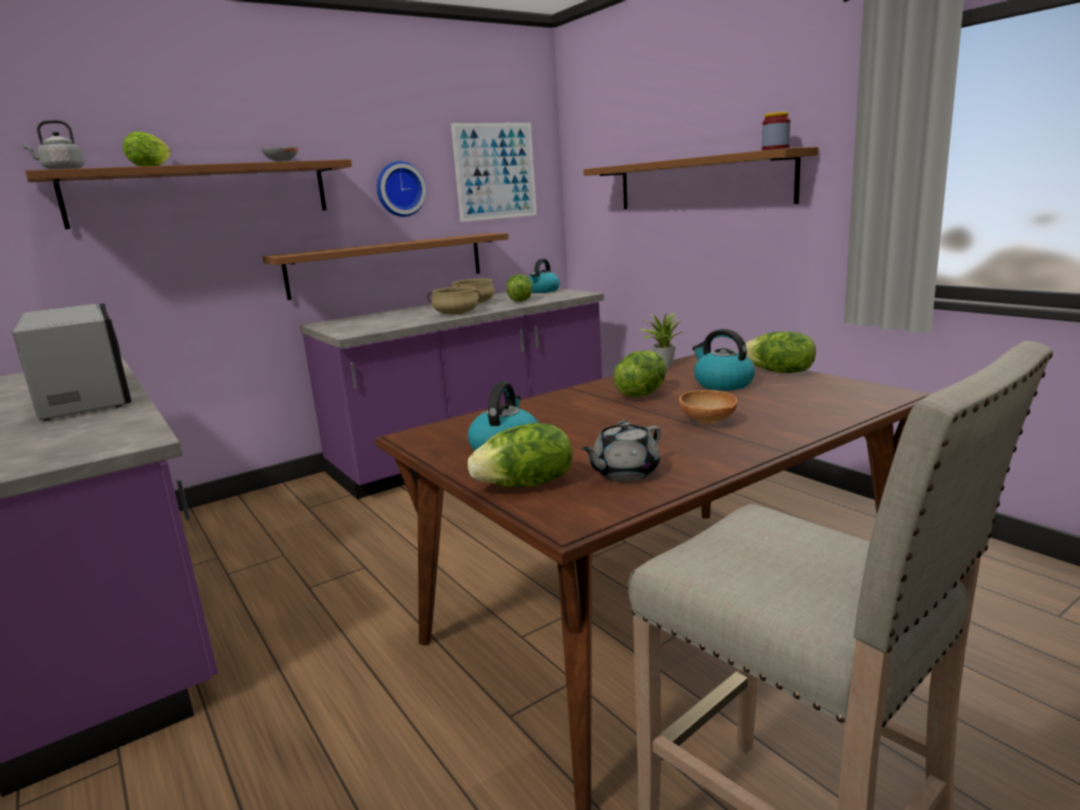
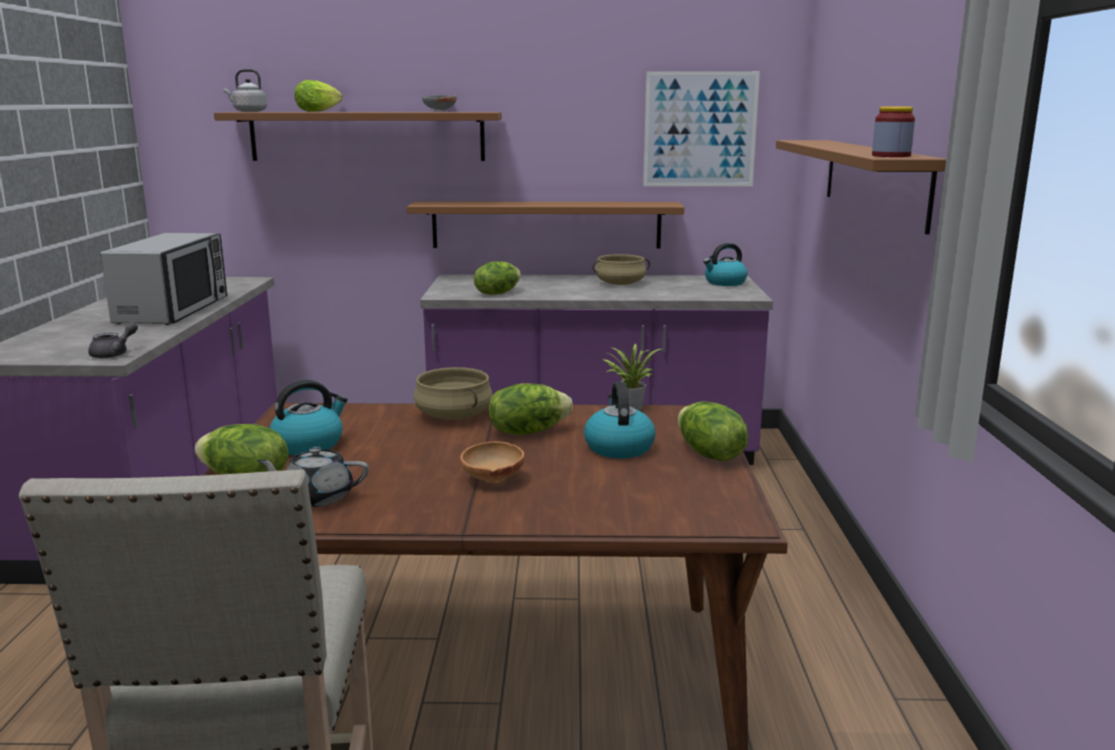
camera: 35 degrees right, 0 degrees up
(135, 438) = (114, 354): none -> grey teapot
(399, 189) = (571, 144): wall clock -> none
(456, 314) = (571, 293): beige cooking pot -> beige cooking pot (453, 415)
(520, 300) = (667, 290): lettuce -> lettuce (497, 293)

